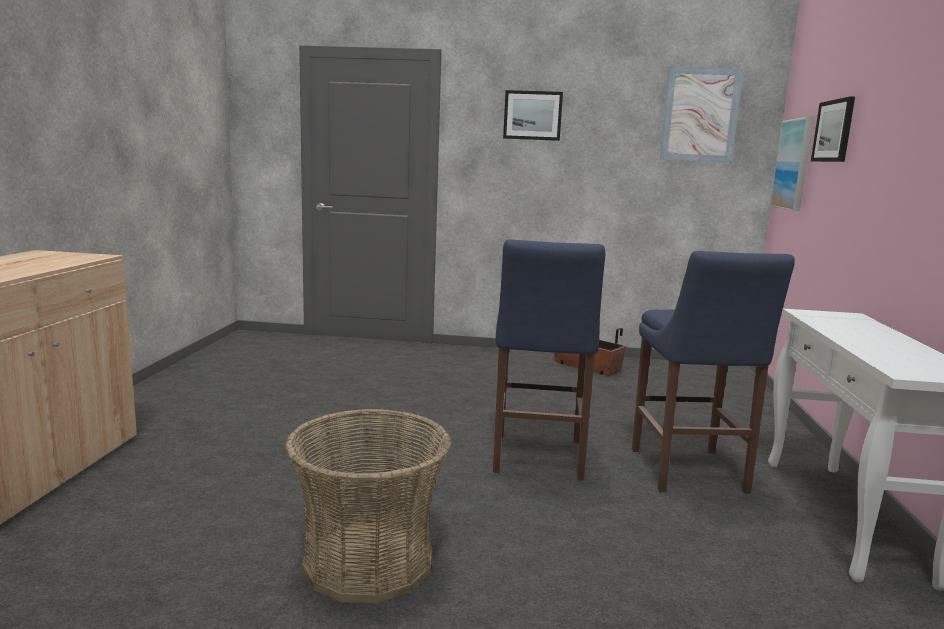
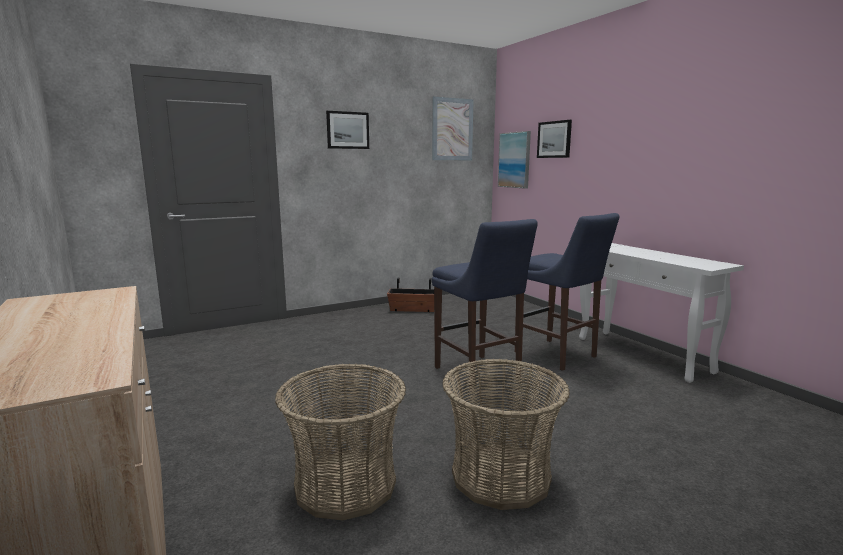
camera: 35 degrees left, 0 degrees up
(230, 504) = (345, 484): none -> basket

